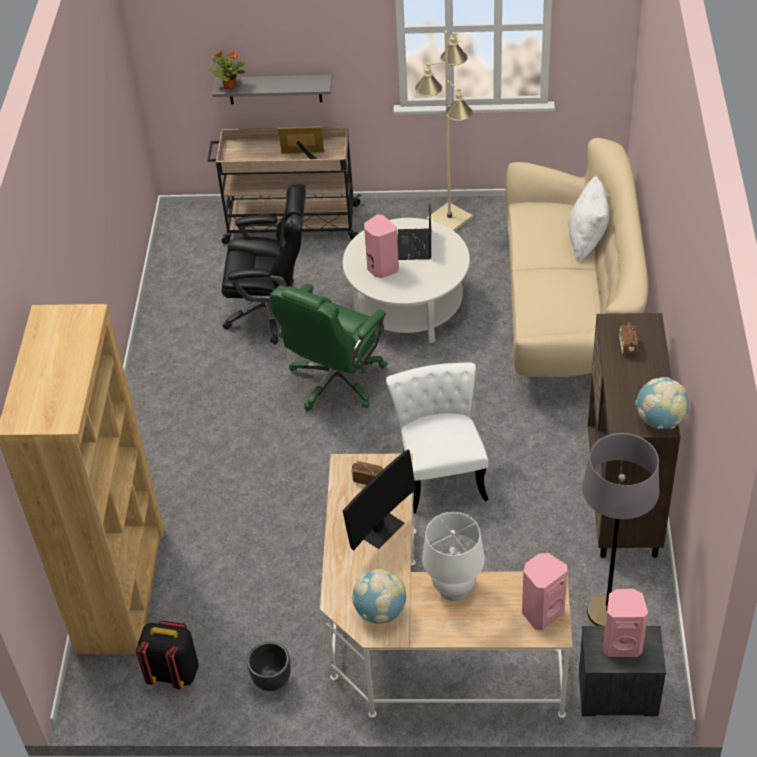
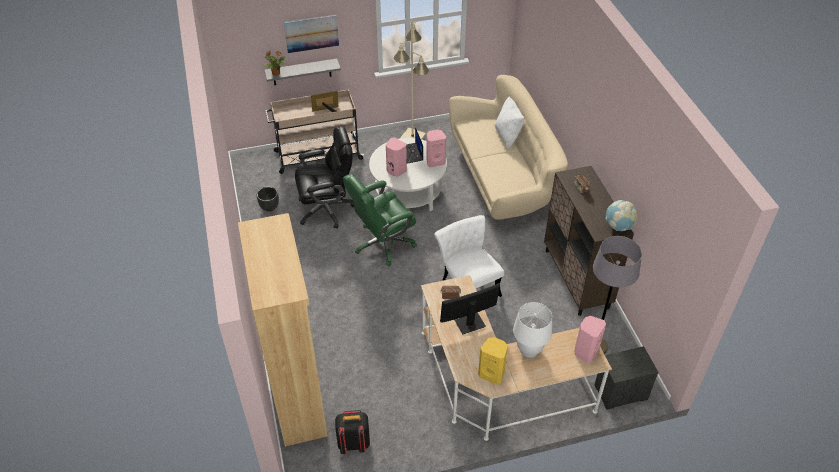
camera: 20 degrees left, 0 degrees up
(271, 680) = (417, 433): black planter -> black planter (269, 207)
(290, 31) = (311, 33): none -> picture
(335, 381) = (383, 243): green office chair -> green office chair turned 45 degrees clockwise
(379, 528) = (469, 324): monitor -> monitor turned 135 degrees counterclockwise
(380, 612) = (492, 373): globe -> yellow speaker
(621, 644) = (627, 361): pink speaker -> pink speaker (435, 161)

